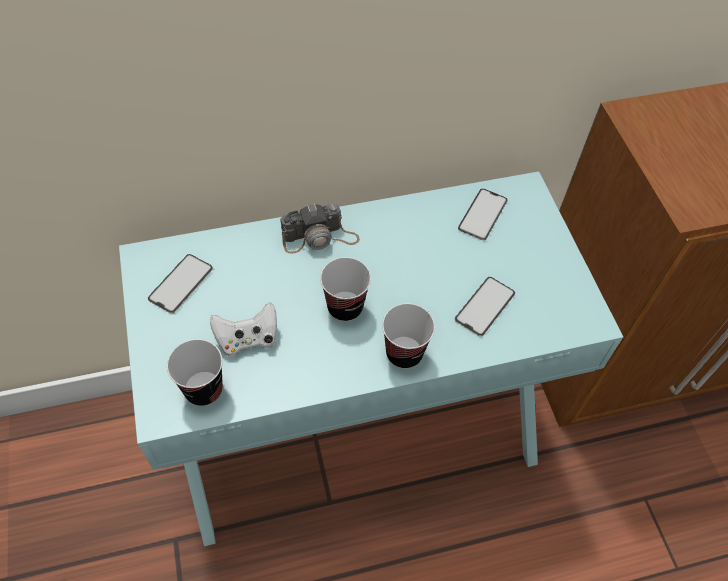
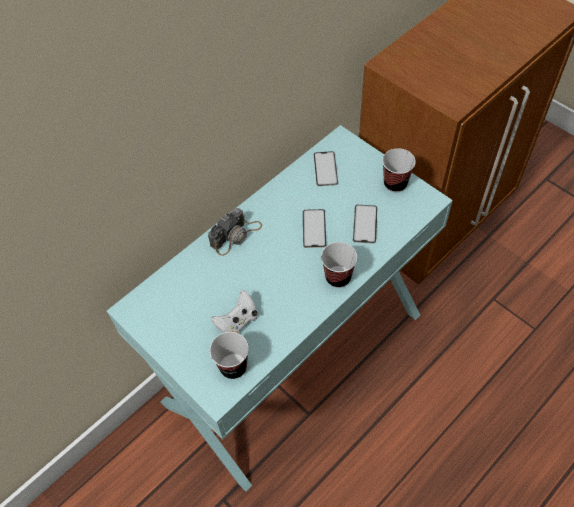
camera: 25 degrees left, 0 degrees up
(181, 283) = (168, 312): phone -> phone (314, 228)
(345, 307) = (283, 270): cup -> cup (395, 184)

